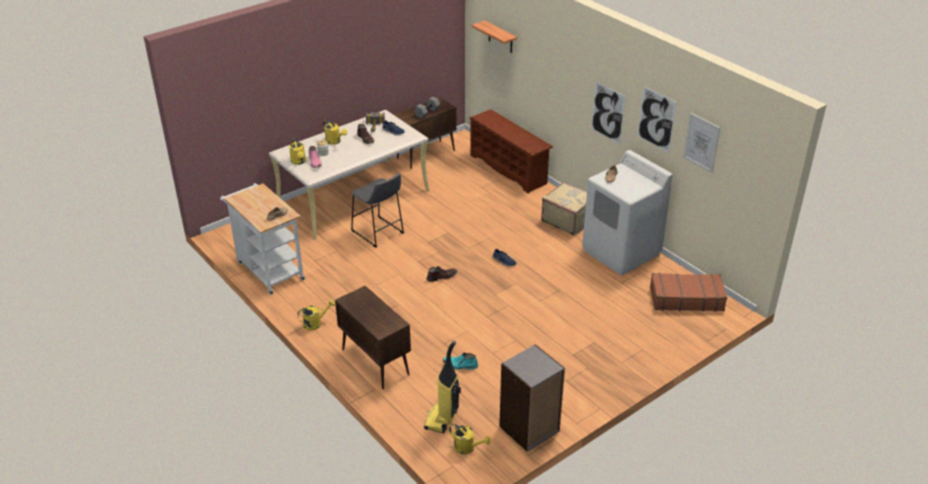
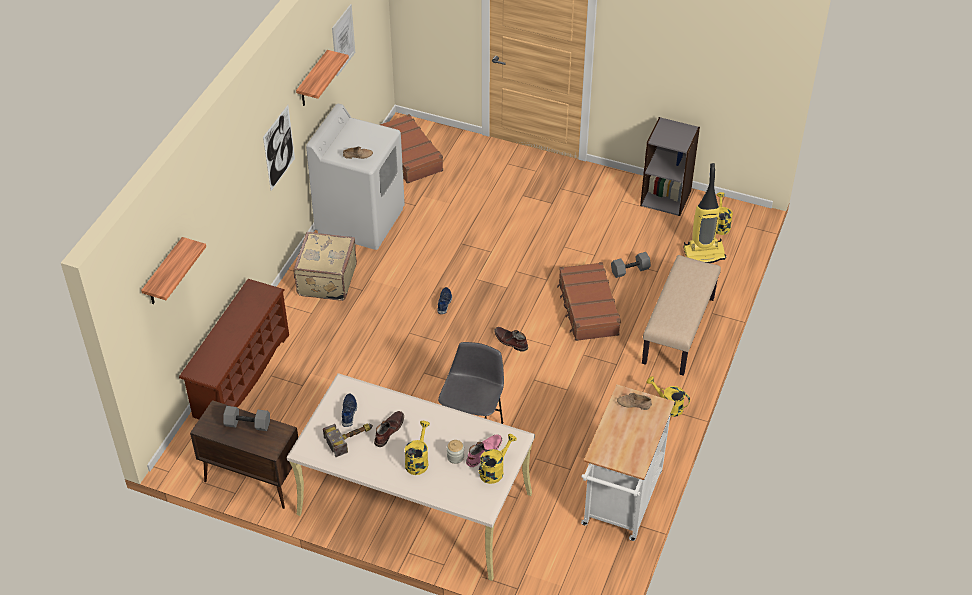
camera: 120 degrees left, 10 degrees up
(374, 361) = (679, 331): brown cabinet -> beige bench
(439, 324) = (587, 309): none -> brown suitcase
(460, 365) = (630, 270): turquoise boot -> grey dumbbell
(656, 119) = (312, 80): picture -> shelf

